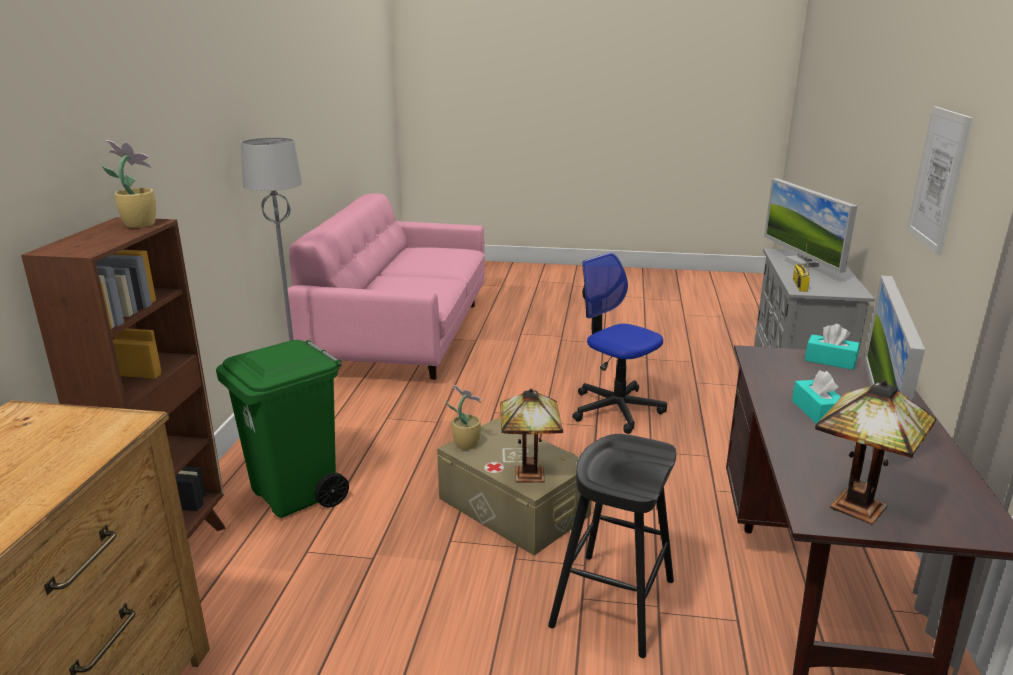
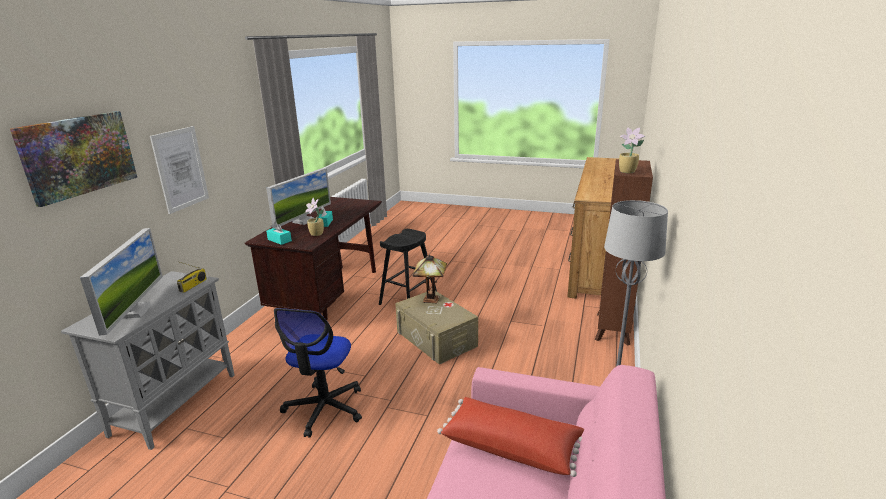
camera: 170 degrees left, 0 degrees up
(296, 495) = (564, 355): green trash can -> none
(405, 291) = (512, 446): none -> red pillow
(466, 444) = (461, 317): potted plant -> potted plant (317, 234)
(616, 409) = (324, 408): office chair -> office chair turned 45 degrees clockwise
(859, 510) = (356, 203): table lamp -> none
(897, 98) = (78, 155): none -> picture

